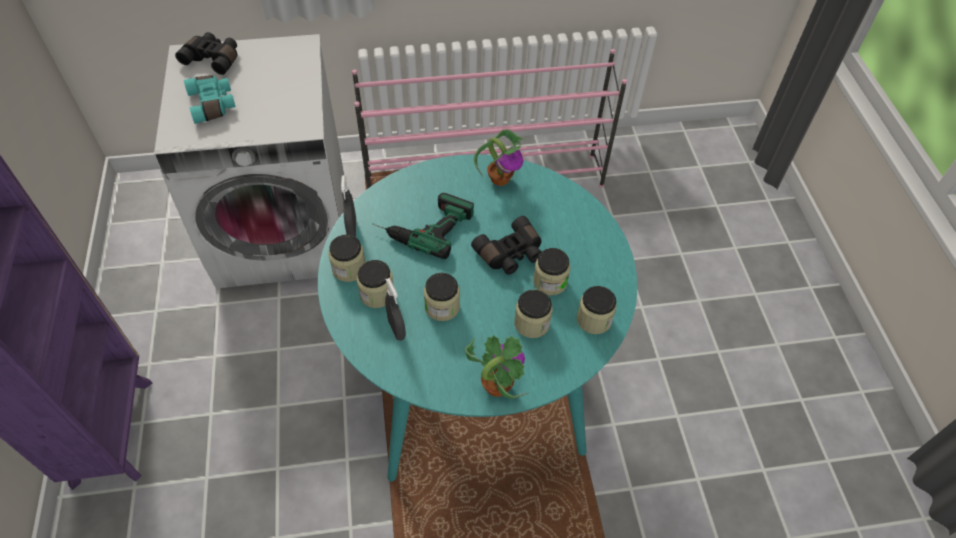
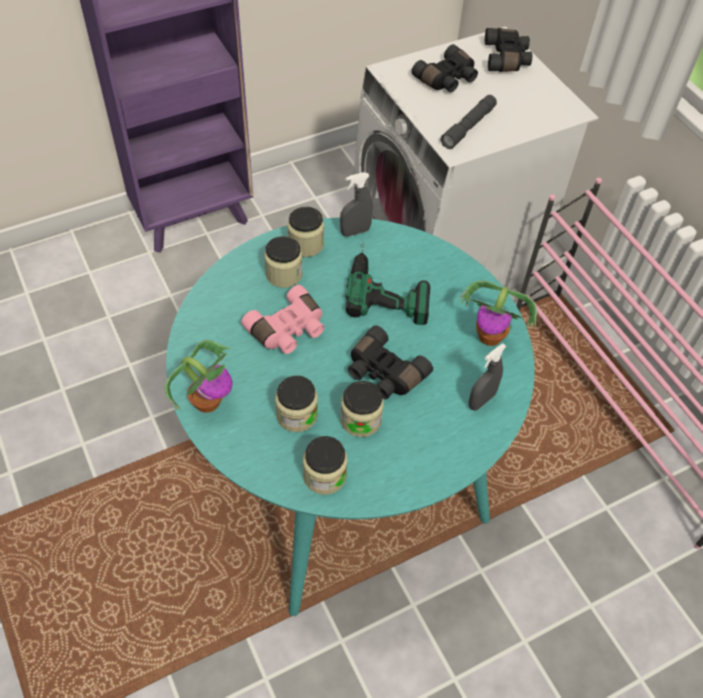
camera: 70 degrees right, 0 degrees up
(213, 104) = (447, 79): turquoise binoculars -> black binoculars
(283, 111) = (468, 127): none -> grey flashlight
(396, 329) = (247, 301): grey spray bottle -> grey spray bottle (481, 400)
(442, 307) = (288, 330): jar -> pink binoculars

